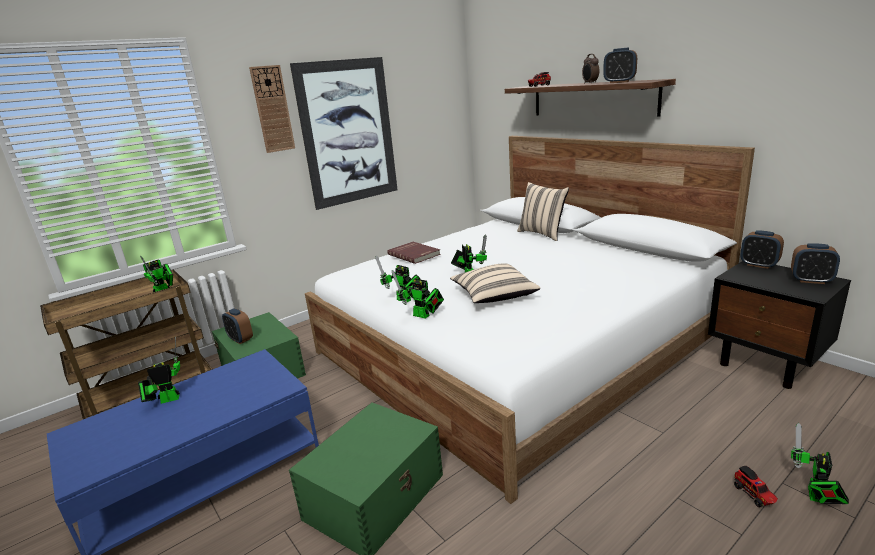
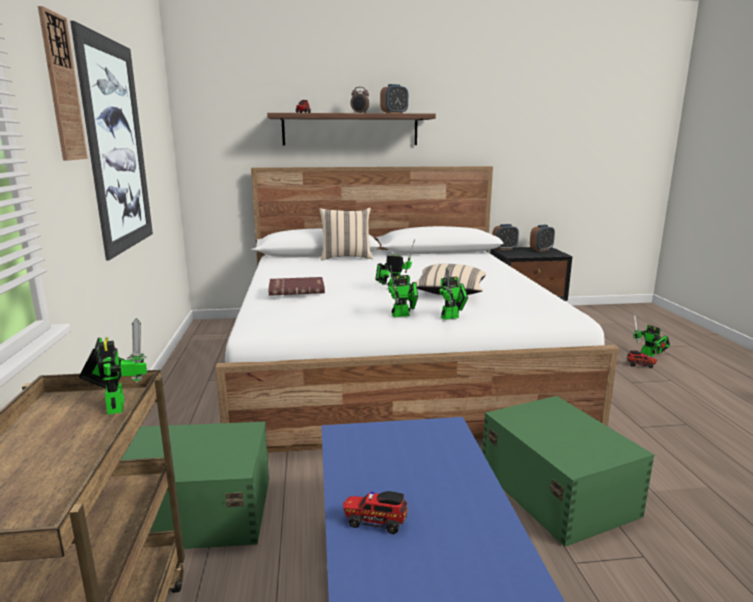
camera: 60 degrees left, 5 degrees down
(166, 400) = (374, 521): toy robot -> toy truck
(240, 339) = (188, 463): alarm clock -> none

